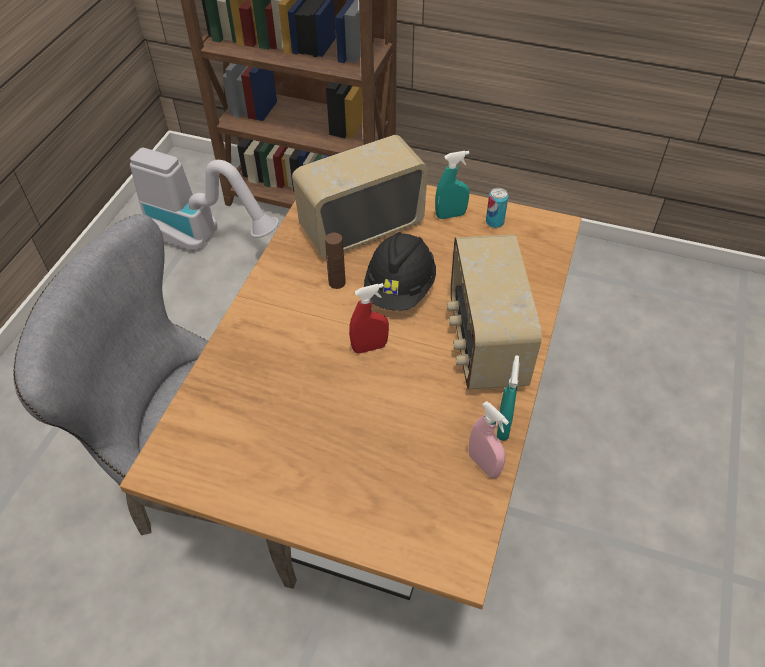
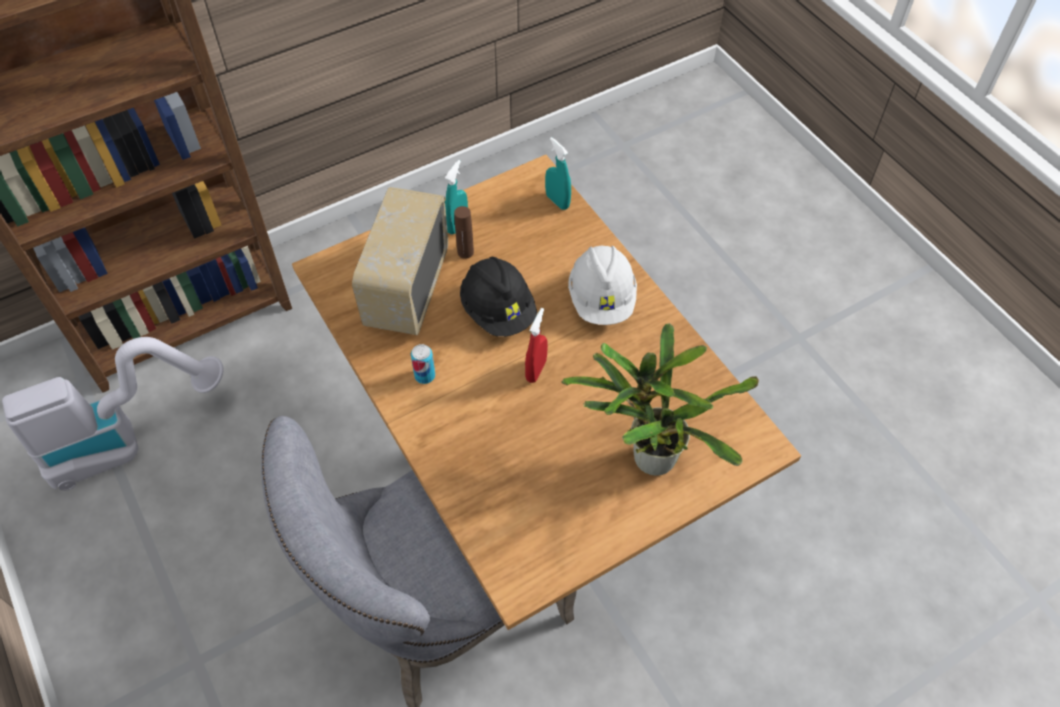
camera: 50 degrees left, 5 degrees up
(337, 282) = (448, 346): brown bottle -> brown bottle (465, 252)
(363, 478) = (648, 455): none -> potted plant
(484, 342) = (602, 299): radio -> white hard hat
(484, 465) = (702, 377): pink spray bottle -> none
(494, 222) = (495, 205): can -> can (425, 376)
(503, 426) = (682, 343): turquoise spray bottle -> turquoise spray bottle (557, 201)

